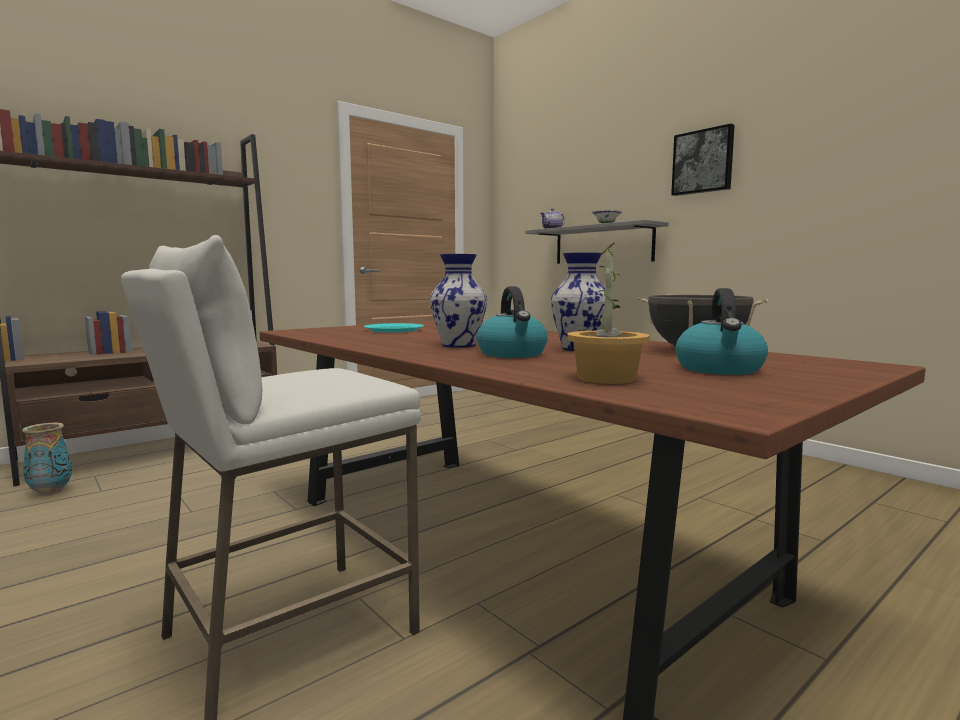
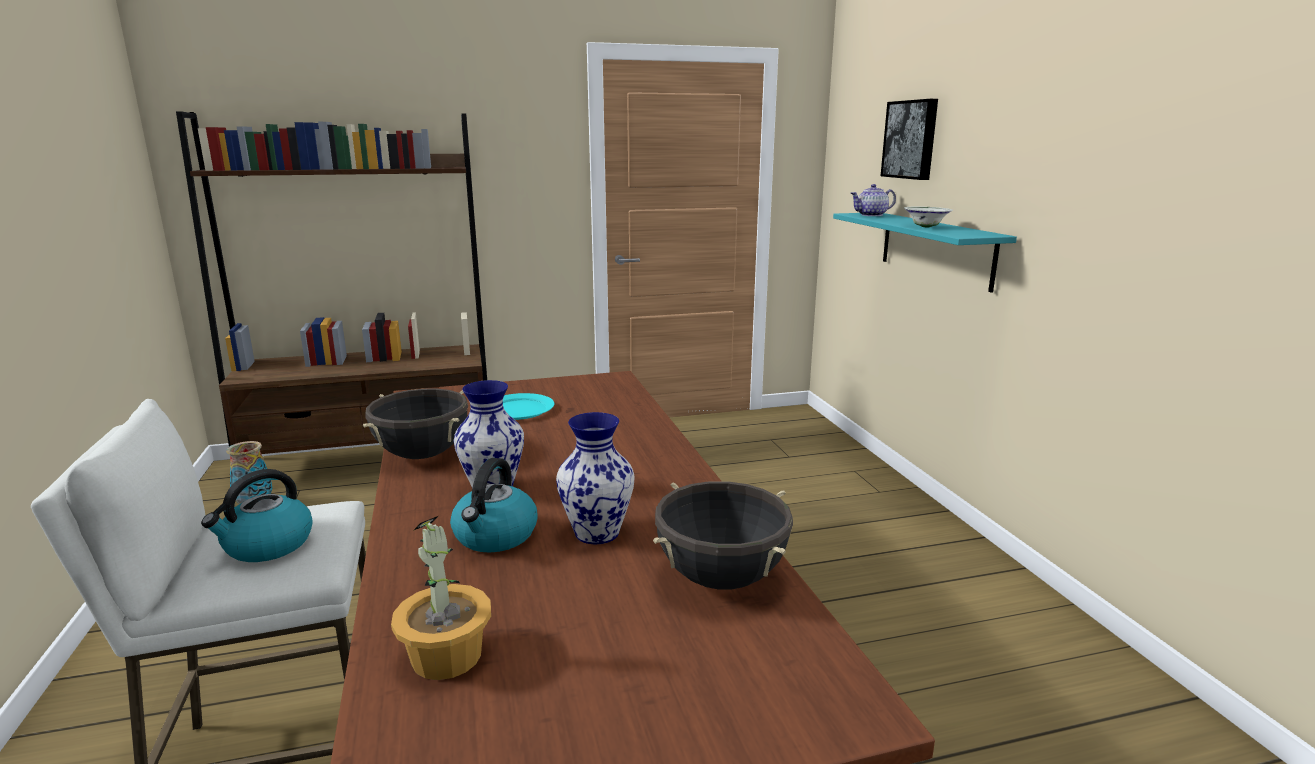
camera: 25 degrees right, 10 degrees up
(363, 342) = (422, 455): none -> black cooking pot
(602, 245) = (935, 249): grey shelf -> turquoise shelf
(703, 162) = (1073, 148): picture -> picture (911, 139)
(720, 369) = (620, 663): kettle -> kettle (267, 546)

